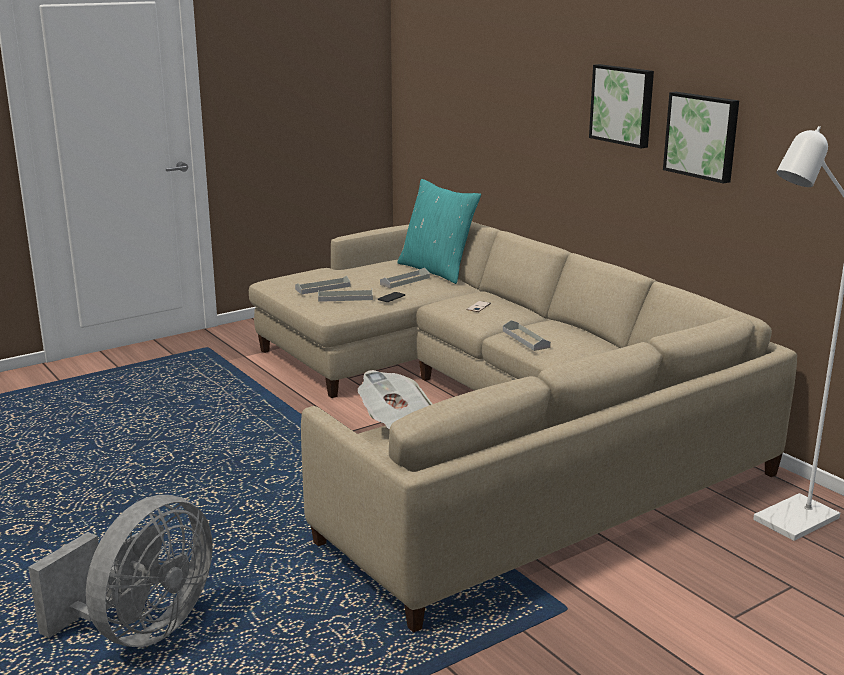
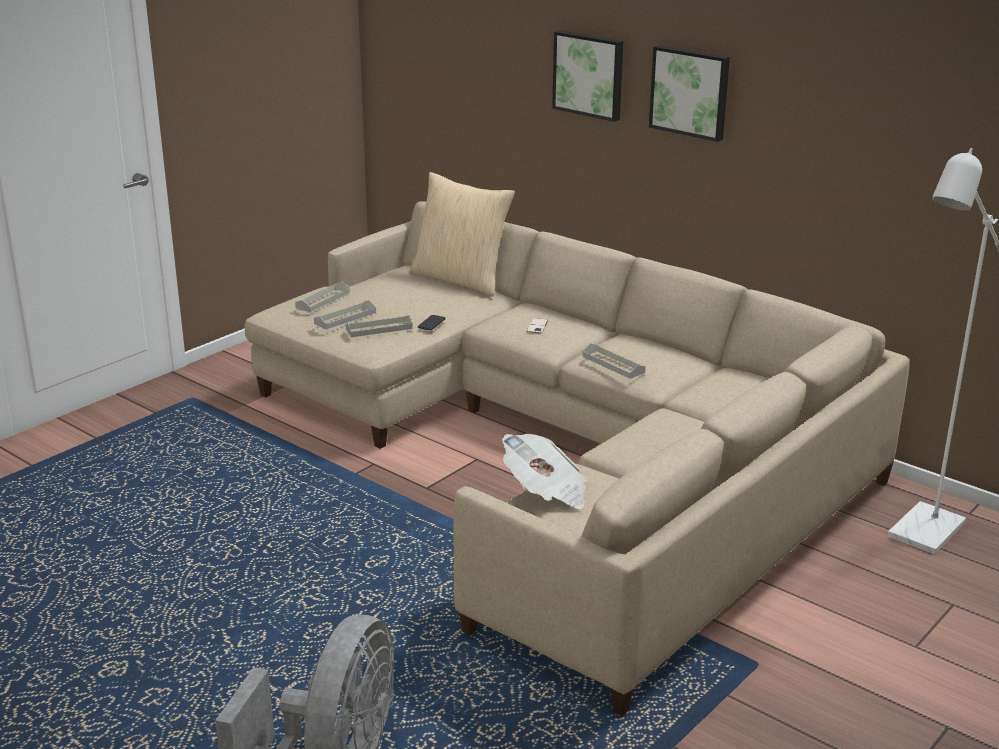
camera: 15 degrees left, 5 degrees up
(405, 281) = (434, 299): grey tray -> grey tray (323, 300)
(437, 270) = (460, 280): turquoise pillow -> beige pillow
(702, 136) = (792, 130): picture -> picture (589, 74)

